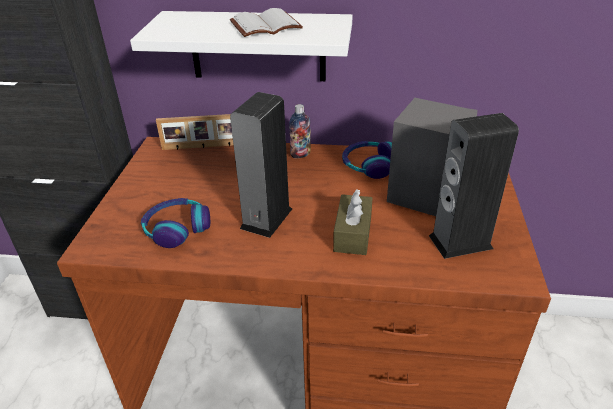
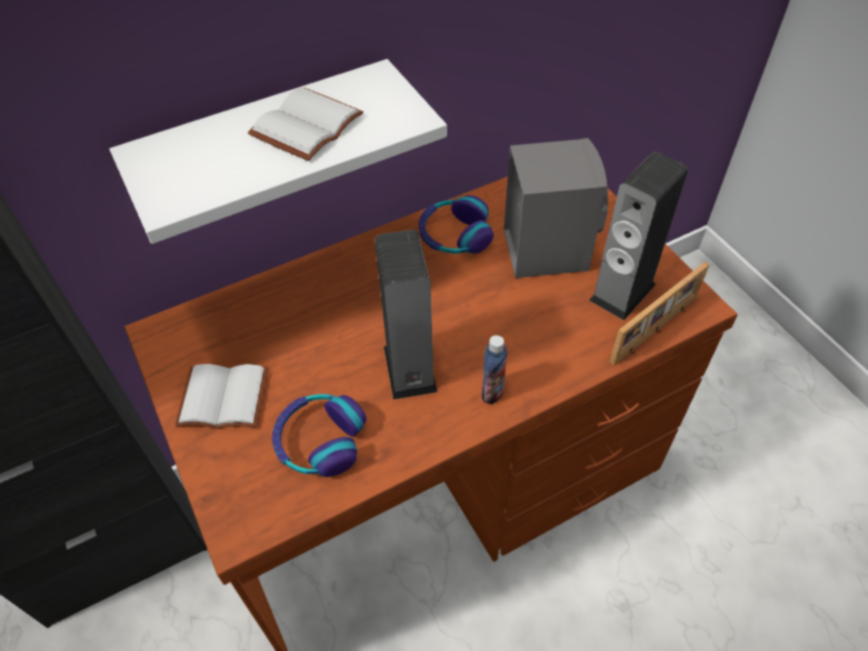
camera: 35 degrees left, 15 degrees up
(151, 186) = (222, 400): none -> white book
(203, 147) = (227, 304): picture frame -> picture frame (655, 330)
(300, 154) = (362, 257): bottle -> bottle (492, 391)
(352, 234) = (517, 338): brown tissue box -> none

